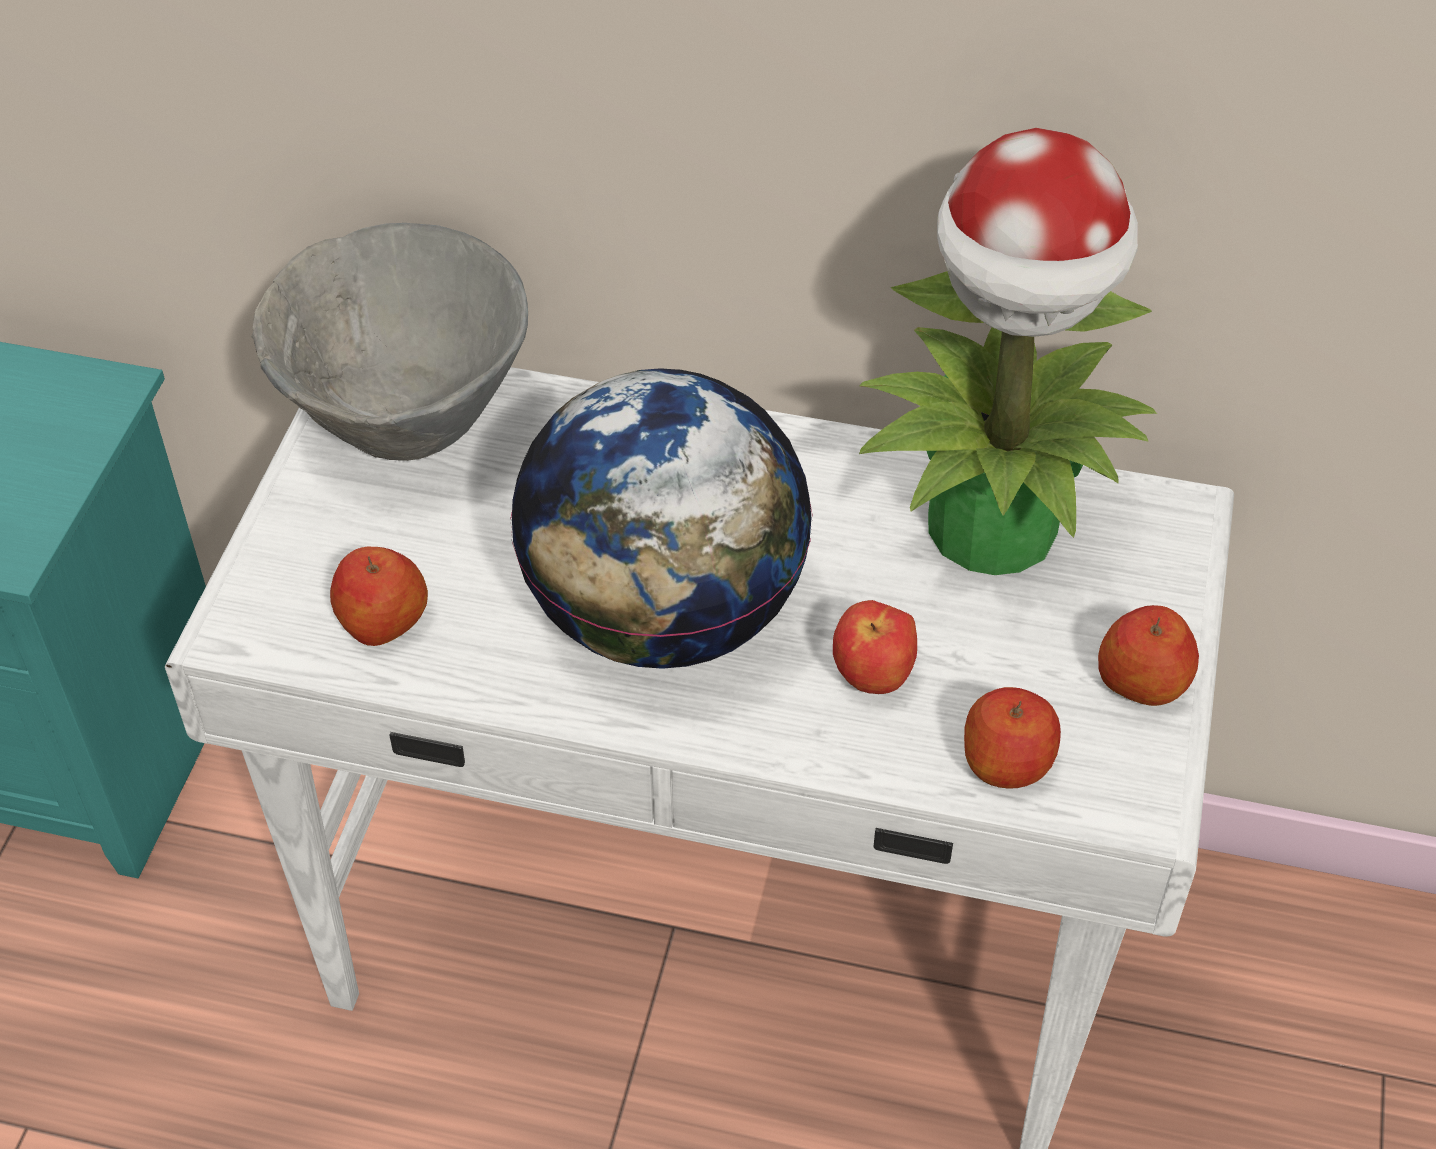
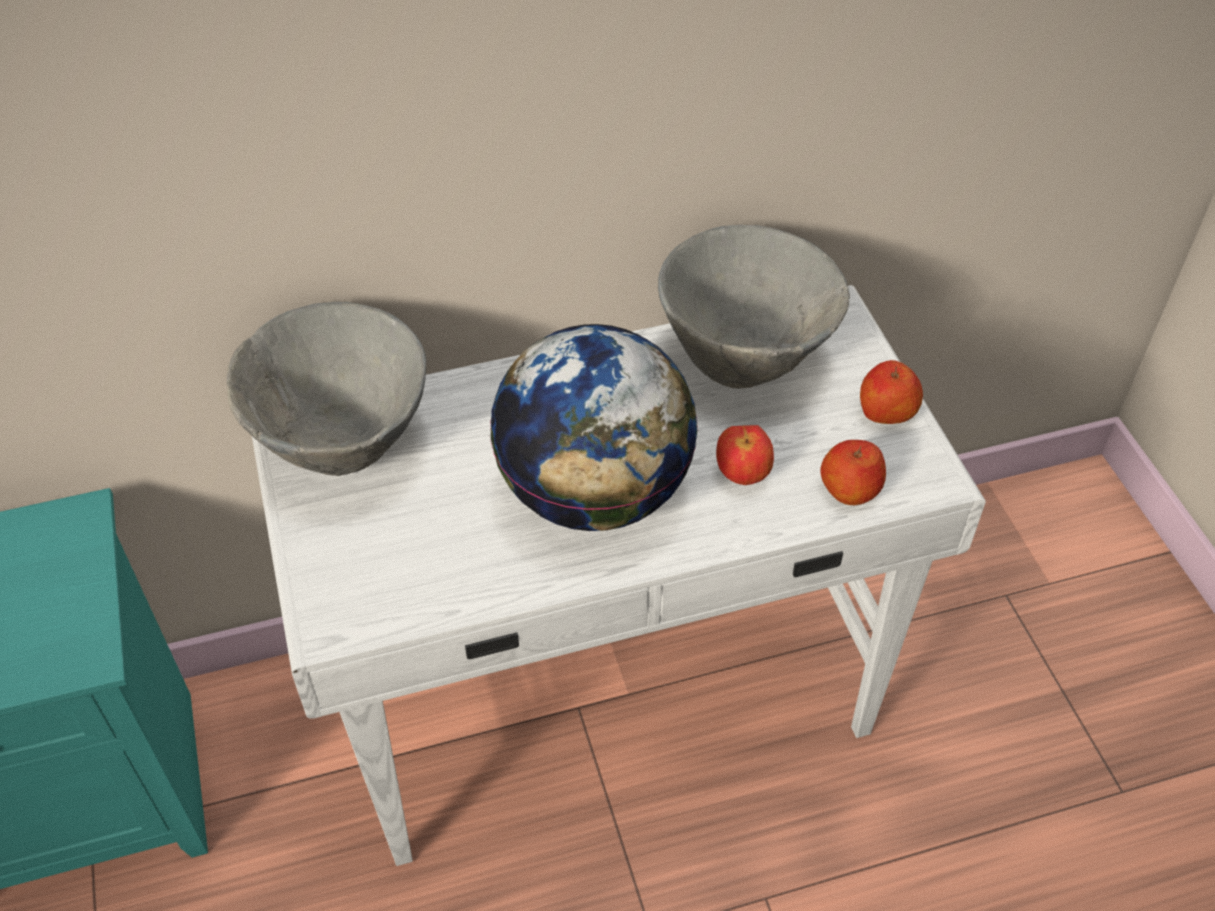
camera: 30 degrees left, 0 degrees up
(382, 619) = (420, 575): apple -> none
(993, 530) = (745, 361): potted plant -> grey bowl

